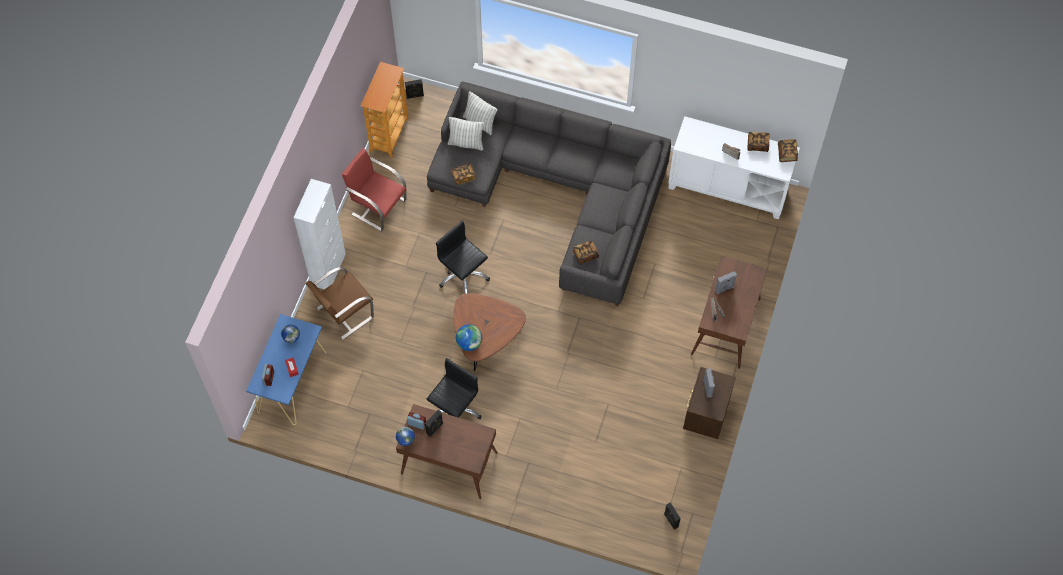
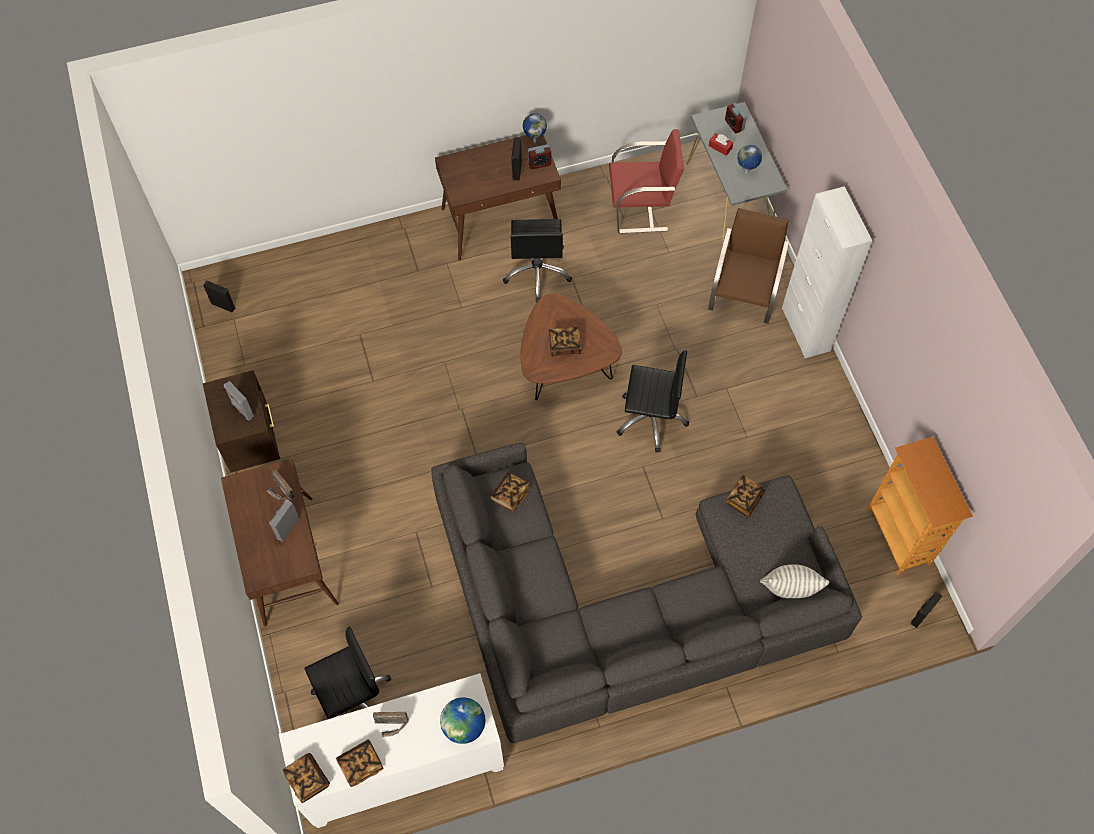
camera: 145 degrees right, 0 degrees up
(292, 382) = (729, 198): blue console table -> grey console table
(378, 206) = (823, 437): red chair -> red chair (641, 208)
(466, 143) = (780, 547): pillow -> none
(469, 343) = (565, 309): globe -> globe (464, 726)
(488, 321) = (564, 345): none -> book
(733, 235) = (352, 696): none -> black office chair

